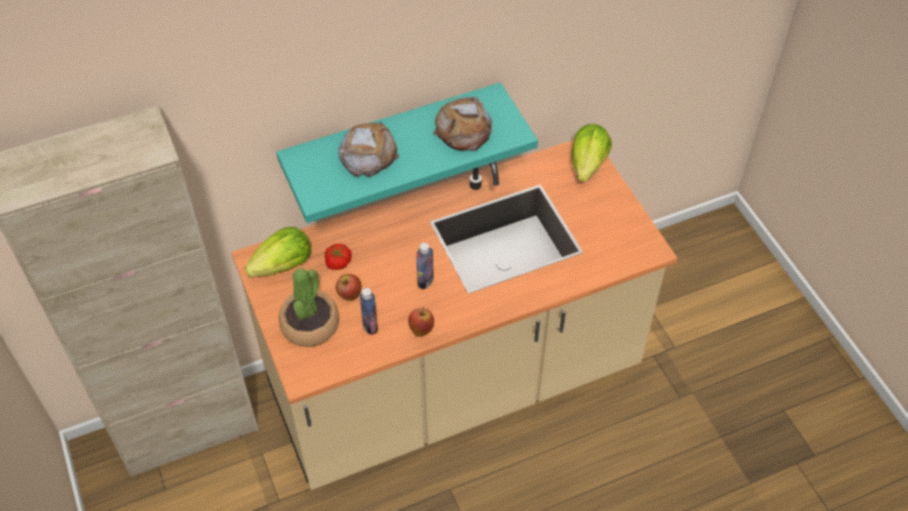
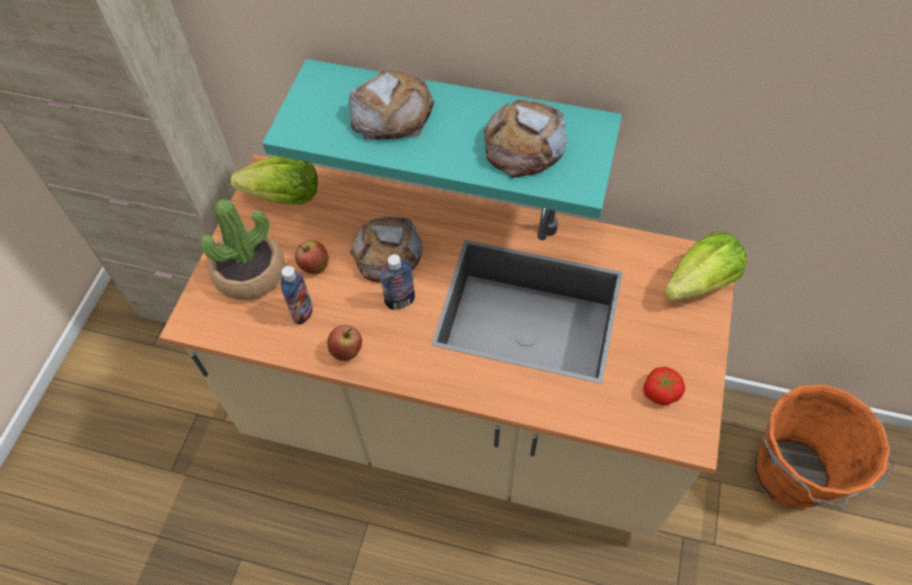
camera: 40 degrees right, 5 degrees up
(337, 262) = (336, 225): tomato -> tomato (660, 391)
(389, 259) = (387, 254): none -> bread
(686, 278) = (790, 477): none -> orange bucket

